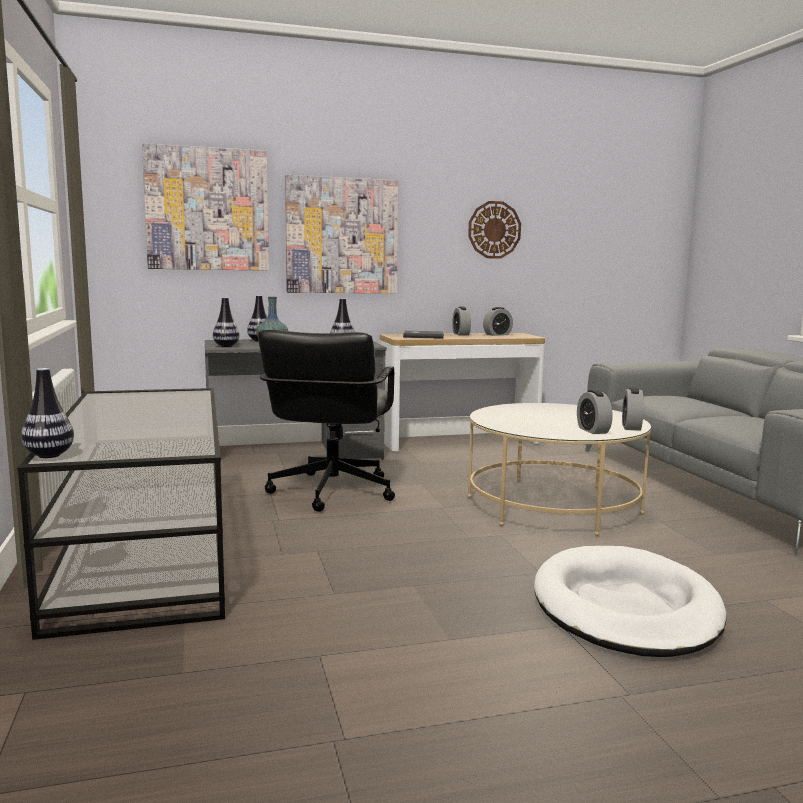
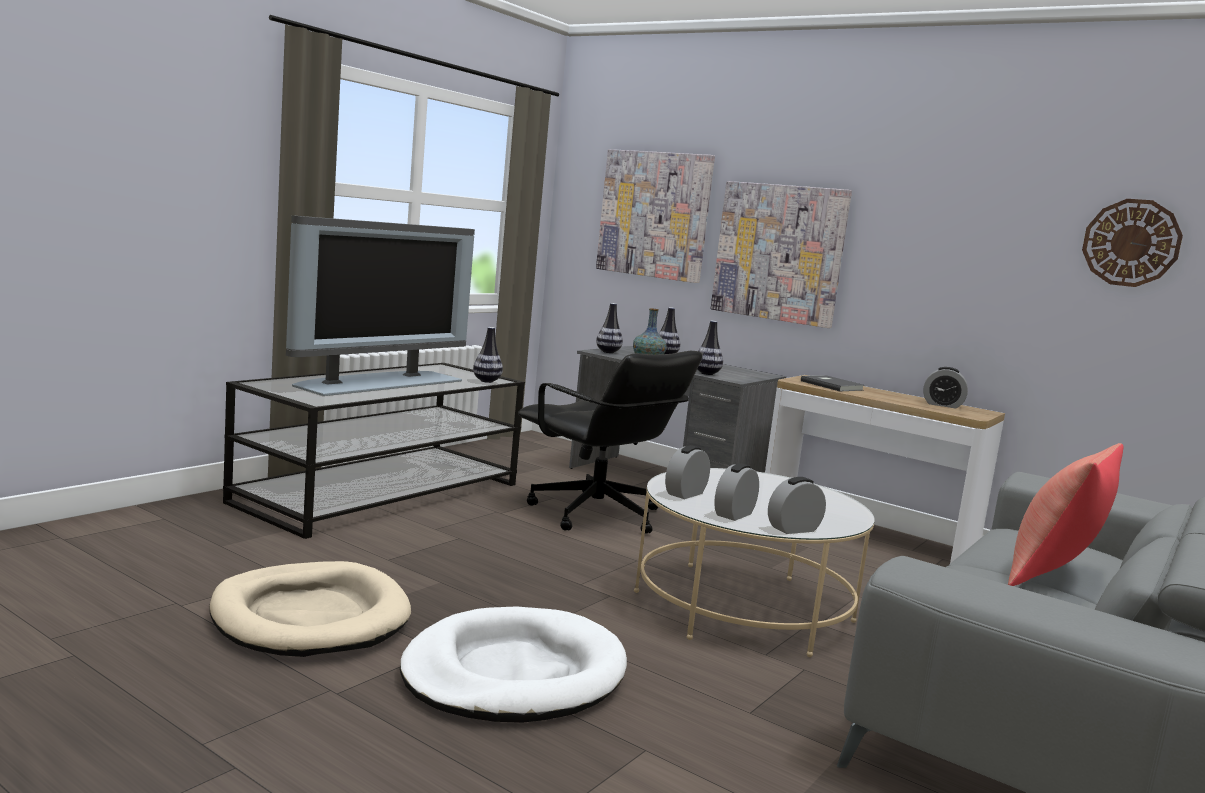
camera: 50 degrees right, 0 degrees up
(49, 455) = (259, 382): vase -> vase (487, 381)
(135, 421) = (378, 382): none -> television
(331, 492) = (596, 515): black office chair -> black office chair turned 105 degrees counterclockwise
(444, 666) = (310, 617): none -> beige dog bed
(461, 334) = (896, 394): alarm clock -> alarm clock (685, 494)
(494, 230) = (979, 261): wall clock -> wall clock (1131, 243)
(721, 410) = (1053, 575): none -> red pillow

